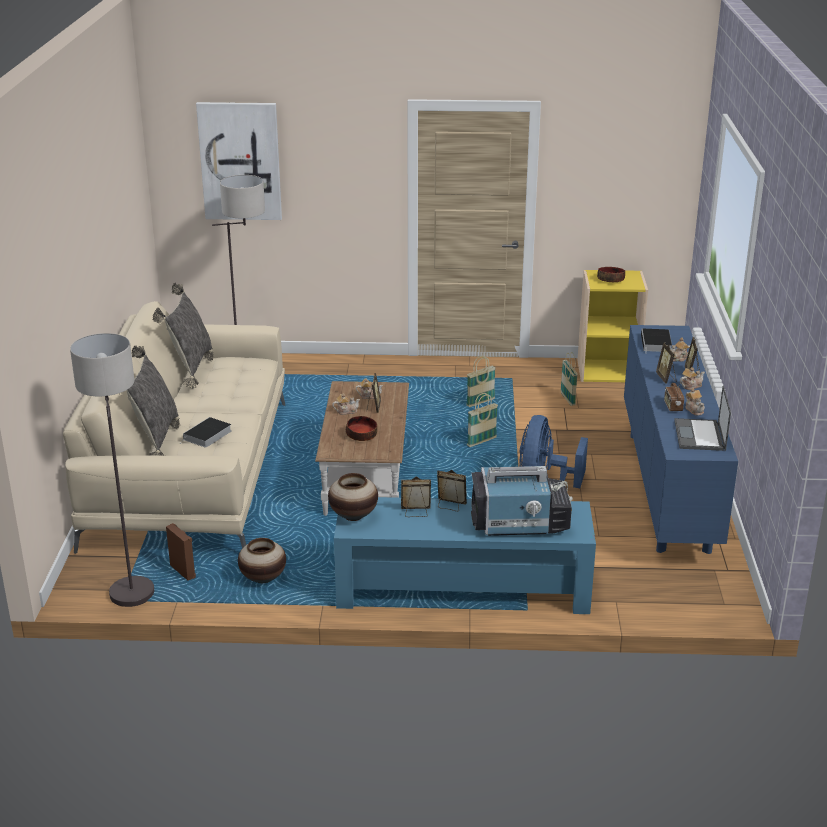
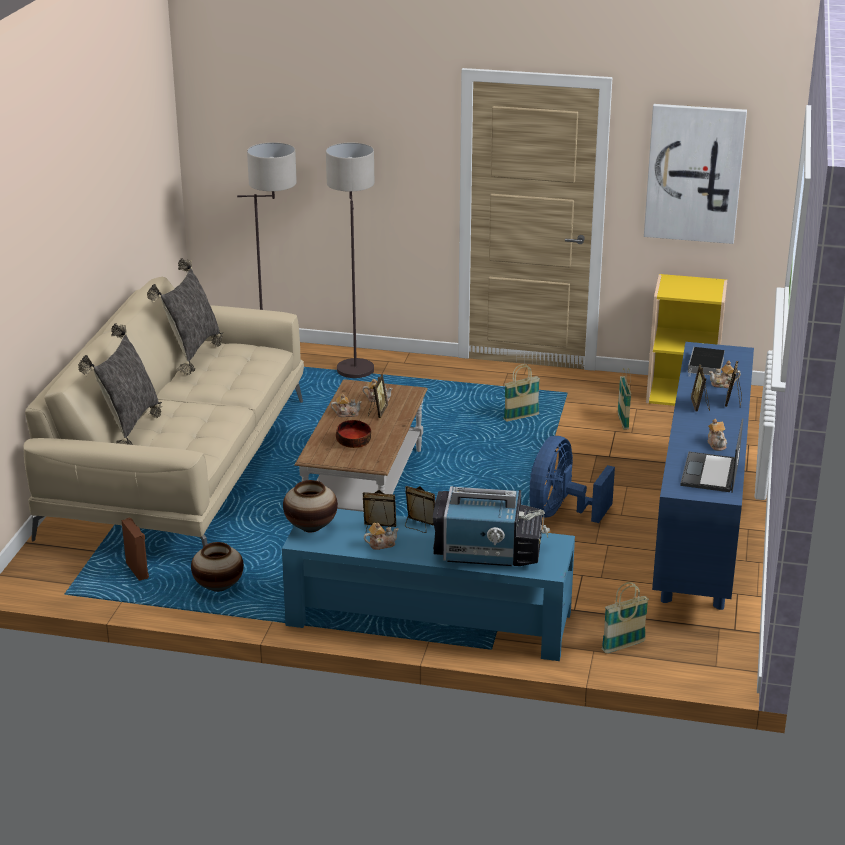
camera: 10 degrees right, 0 degrees up
(131, 585) = (79, 580): grey floor lamp -> grey floor lamp (354, 365)
(207, 436) = (186, 428): book -> none
(240, 161) = (277, 127): picture -> picture (694, 173)
(481, 442) = (506, 462): basket -> basket (623, 646)
(611, 280) = (685, 288): bowl -> none
(672, 406) = (693, 438): radio -> none
(691, 386) = (725, 417): teapot -> teapot (381, 544)

